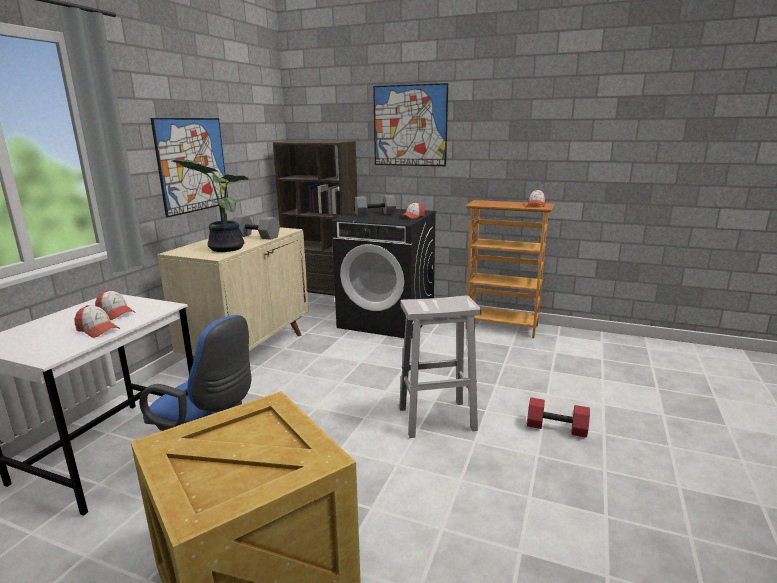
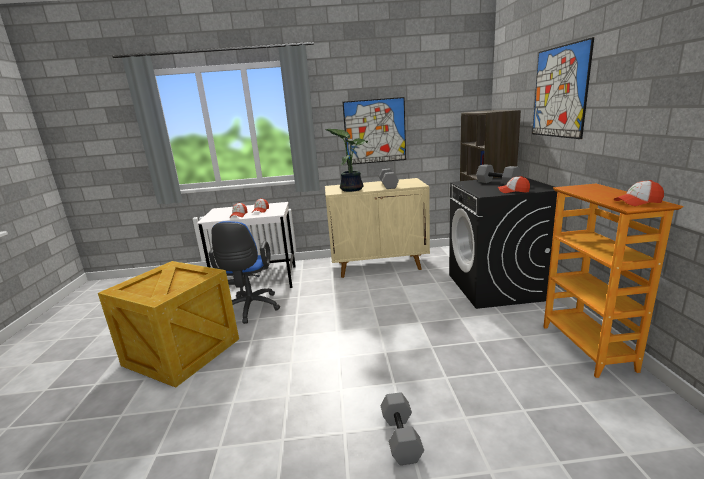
camera: 65 degrees right, 0 degrees up
(438, 418) = (360, 361): white stool -> none
(557, 427) = (402, 437): red dumbbell -> grey dumbbell

